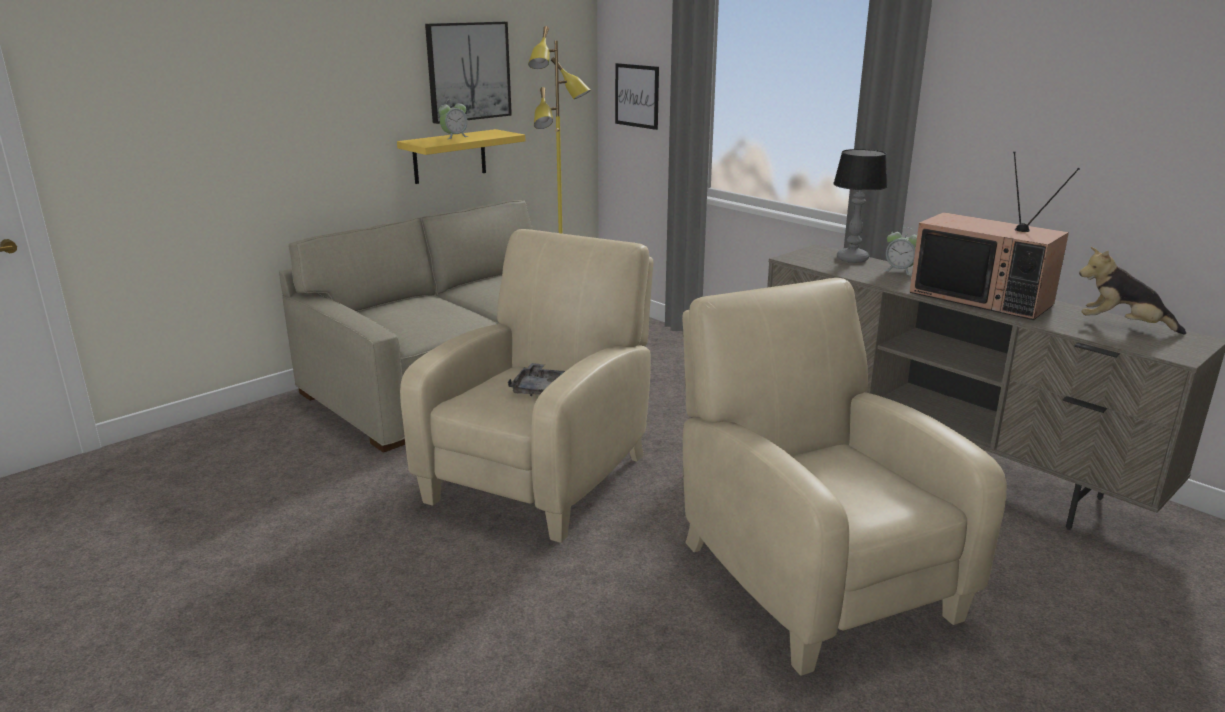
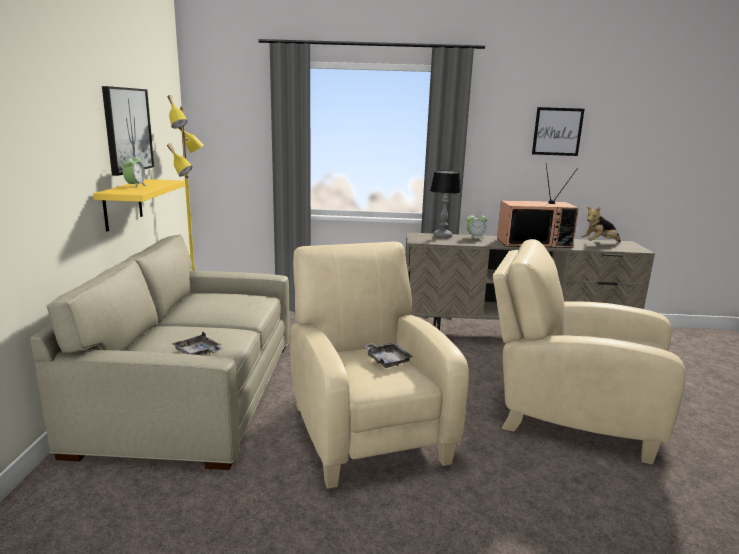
camera: 45 degrees left, 5 degrees down
(404, 326) = (198, 353): none -> grey tray
(637, 96) = (229, 149): picture -> picture (557, 131)

